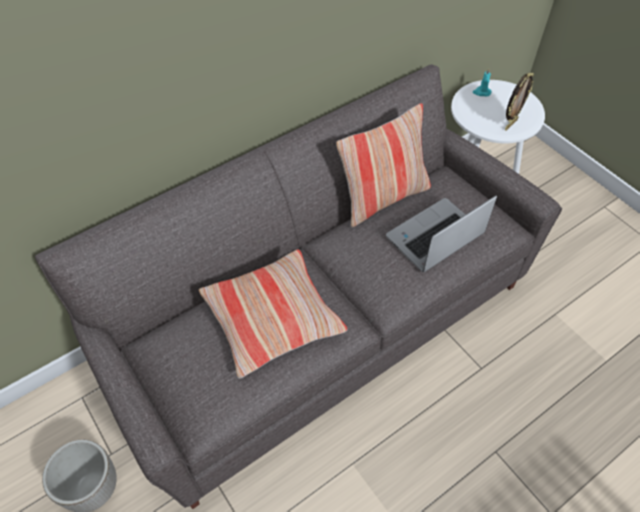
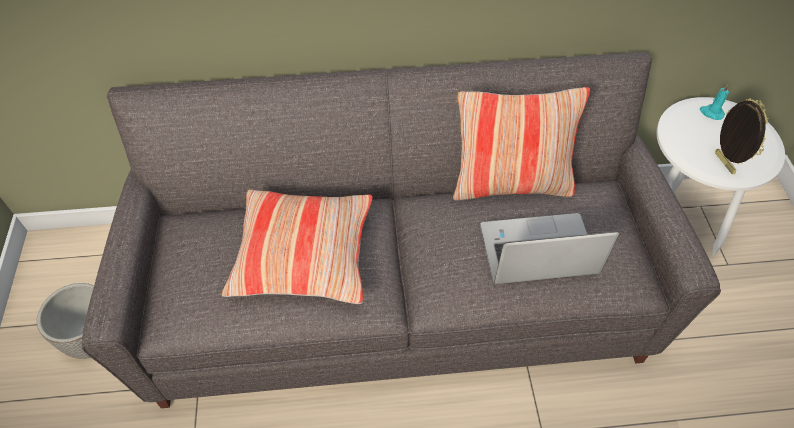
camera: 30 degrees right, 0 degrees up
(510, 124) = (723, 163): picture frame -> picture frame turned 90 degrees counterclockwise

